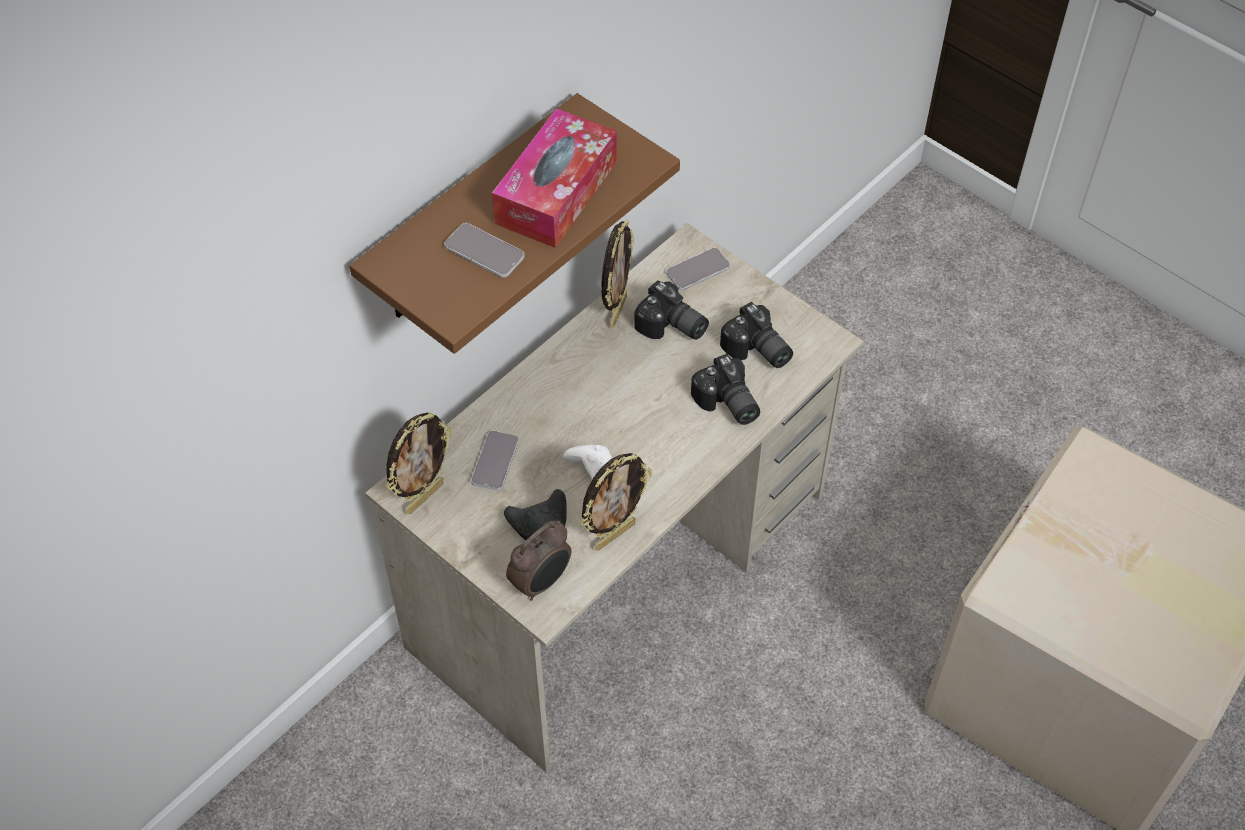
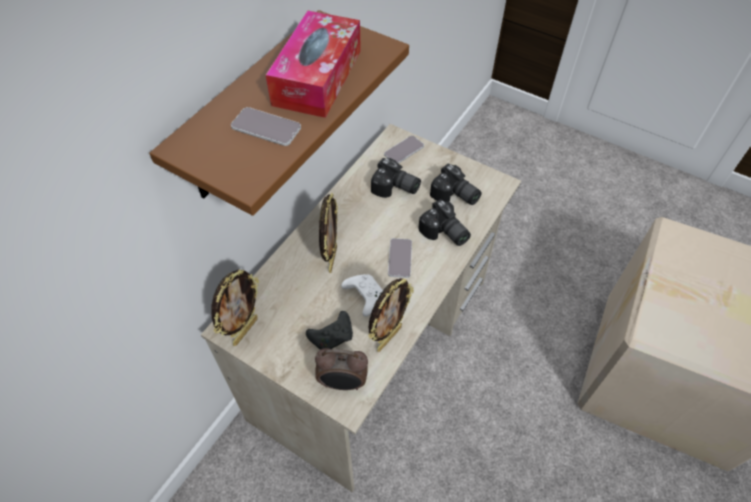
camera: 10 degrees left, 0 degrees up
(495, 461) = (292, 296): phone -> phone (400, 258)
(542, 582) = (343, 383): alarm clock -> alarm clock turned 60 degrees clockwise
(617, 310) = (357, 182): picture frame -> picture frame (331, 259)

